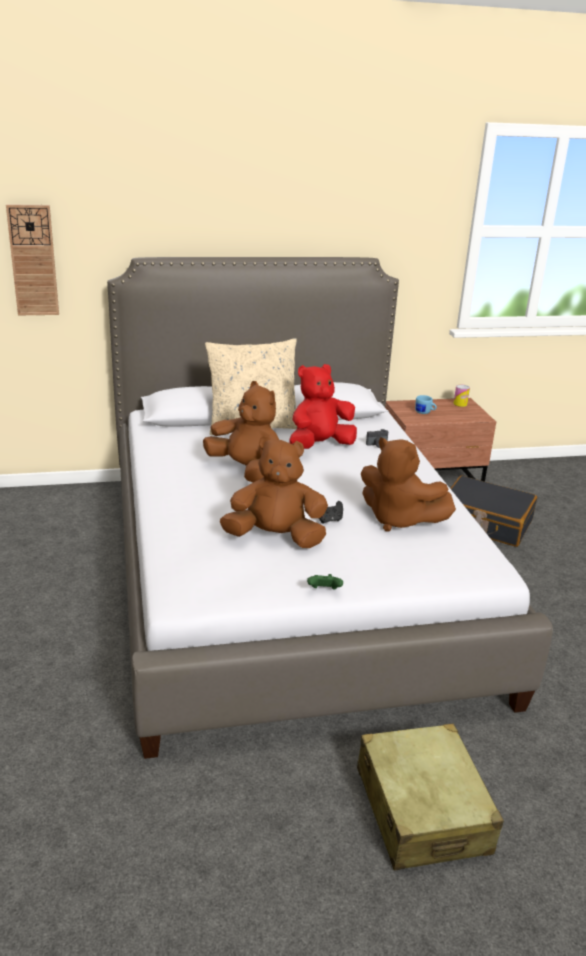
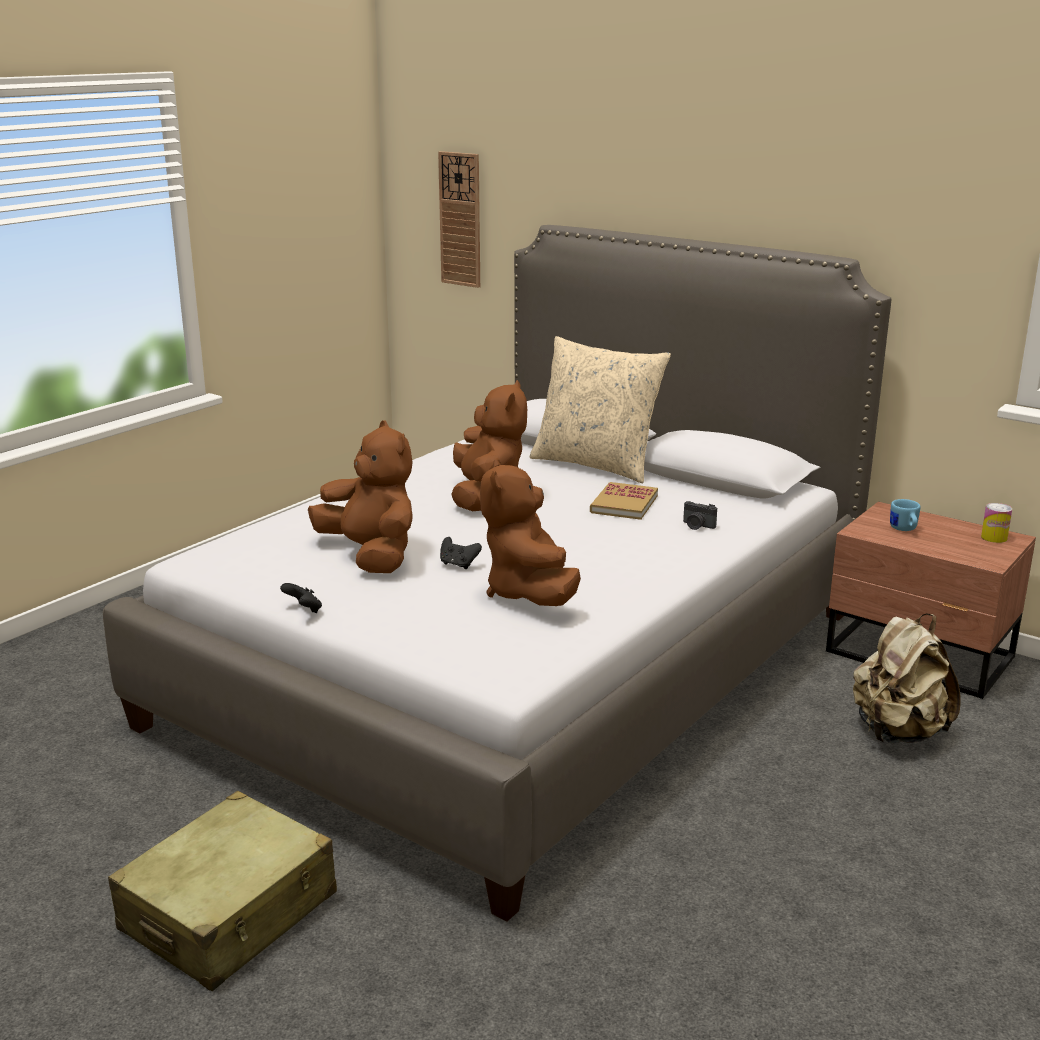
camera: 50 degrees right, 5 degrees down
(319, 446) = (624, 504): red plush toy -> book
(324, 591) = (304, 610): green game controller -> black game controller
(485, 523) = (898, 732): black suitcase -> beige backpack

